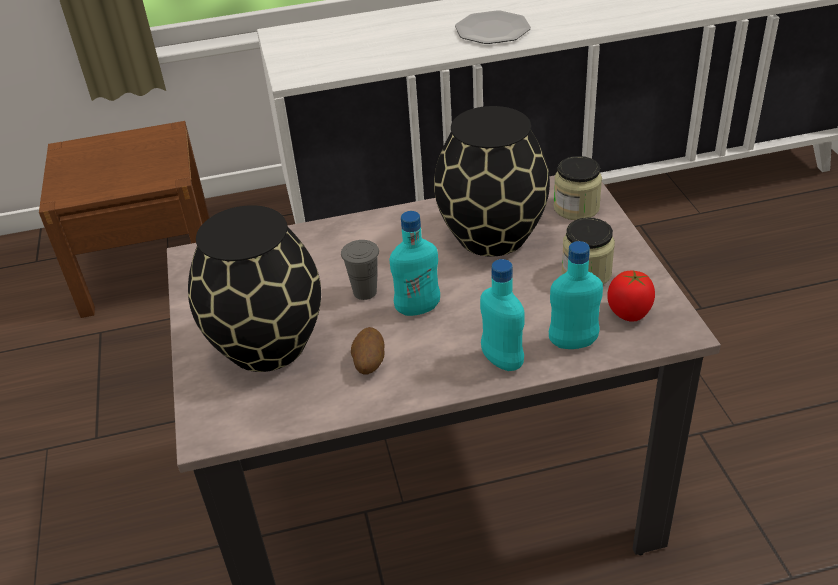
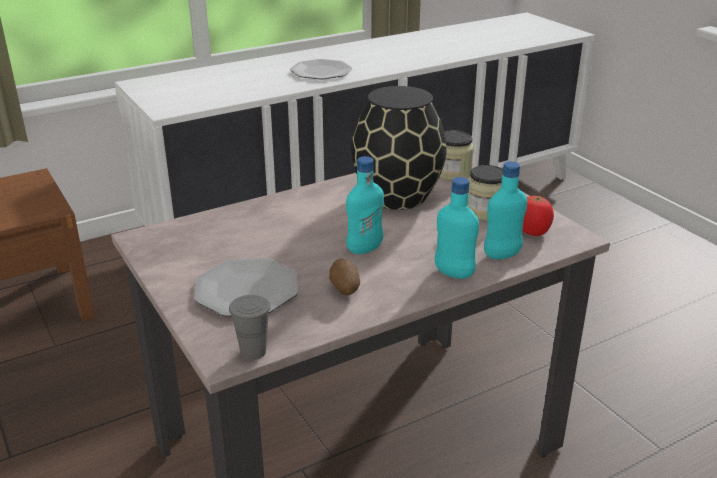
camera: 20 degrees left, 10 degrees down
(266, 346) = (246, 290): black vase -> plate
(365, 292) = (313, 243): grey cup -> grey cup (253, 352)

